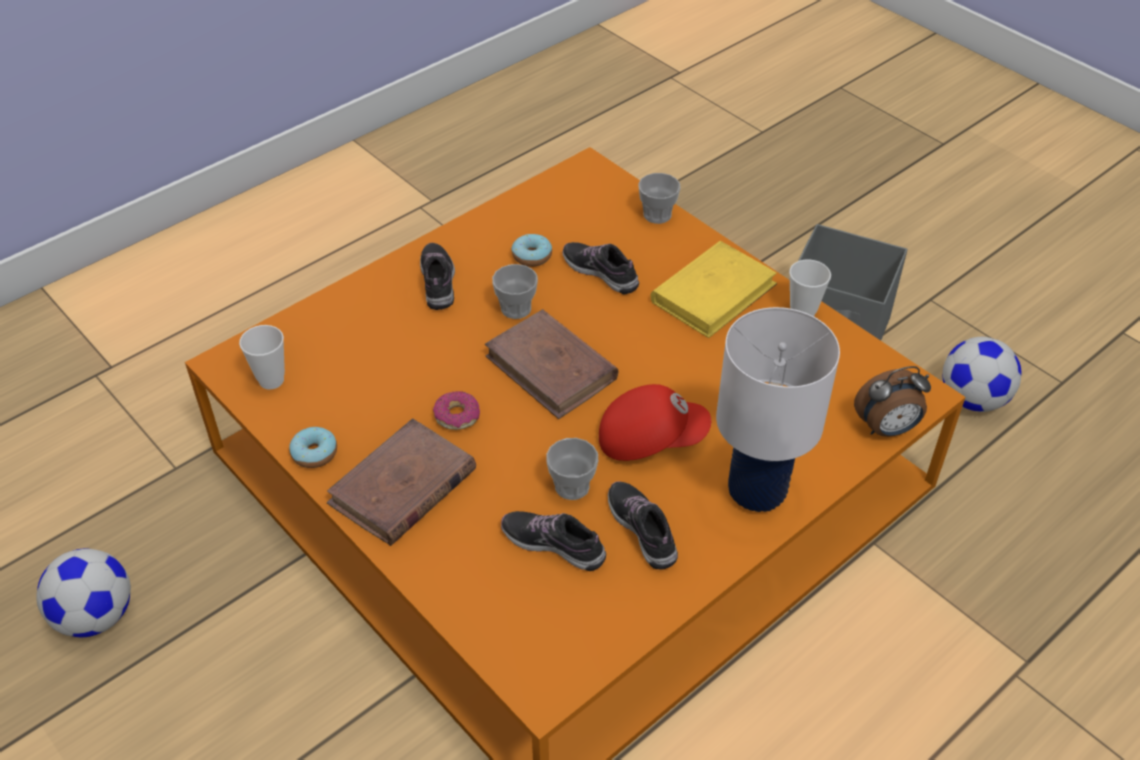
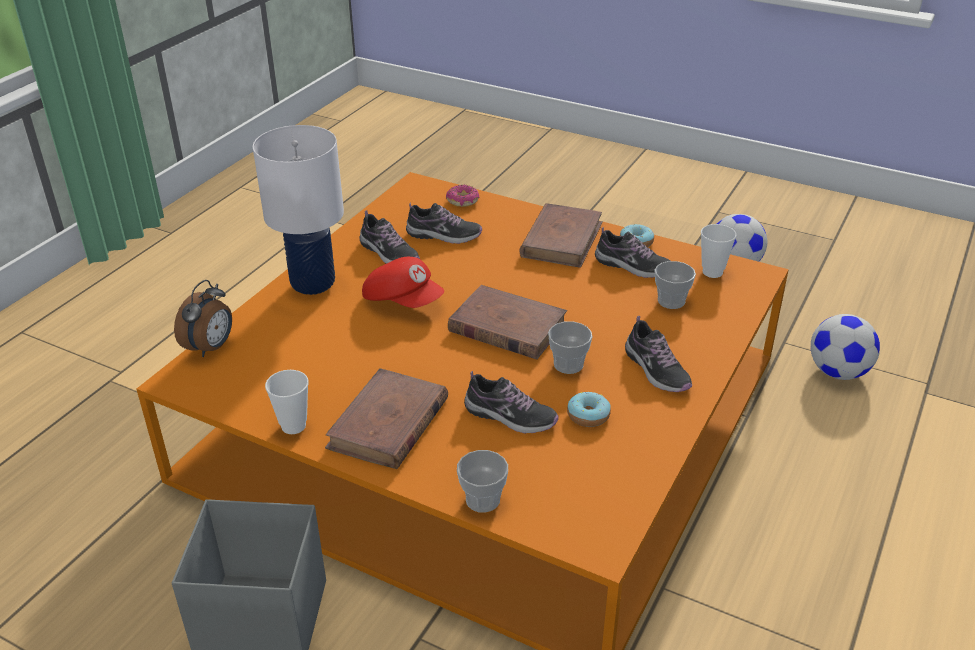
camera: 160 degrees right, 10 degrees down
(352, 415) = (632, 266): none -> shoe
(457, 416) = (557, 282): donut -> donut (463, 201)
(572, 486) = (448, 263): cup -> cup (671, 301)
(650, 438) = (403, 300): red cap -> red cap turned 120 degrees counterclockwise
(713, 293) = (388, 424): yellow book -> brown book
(887, 429) = (211, 347): alarm clock -> alarm clock turned 150 degrees clockwise
(972, 399) = (107, 580): football -> football (838, 372)

